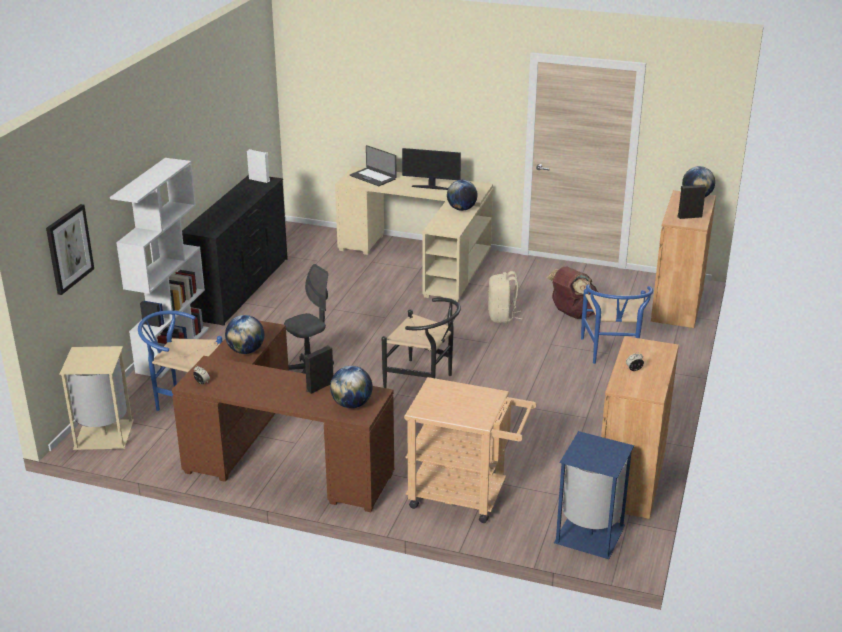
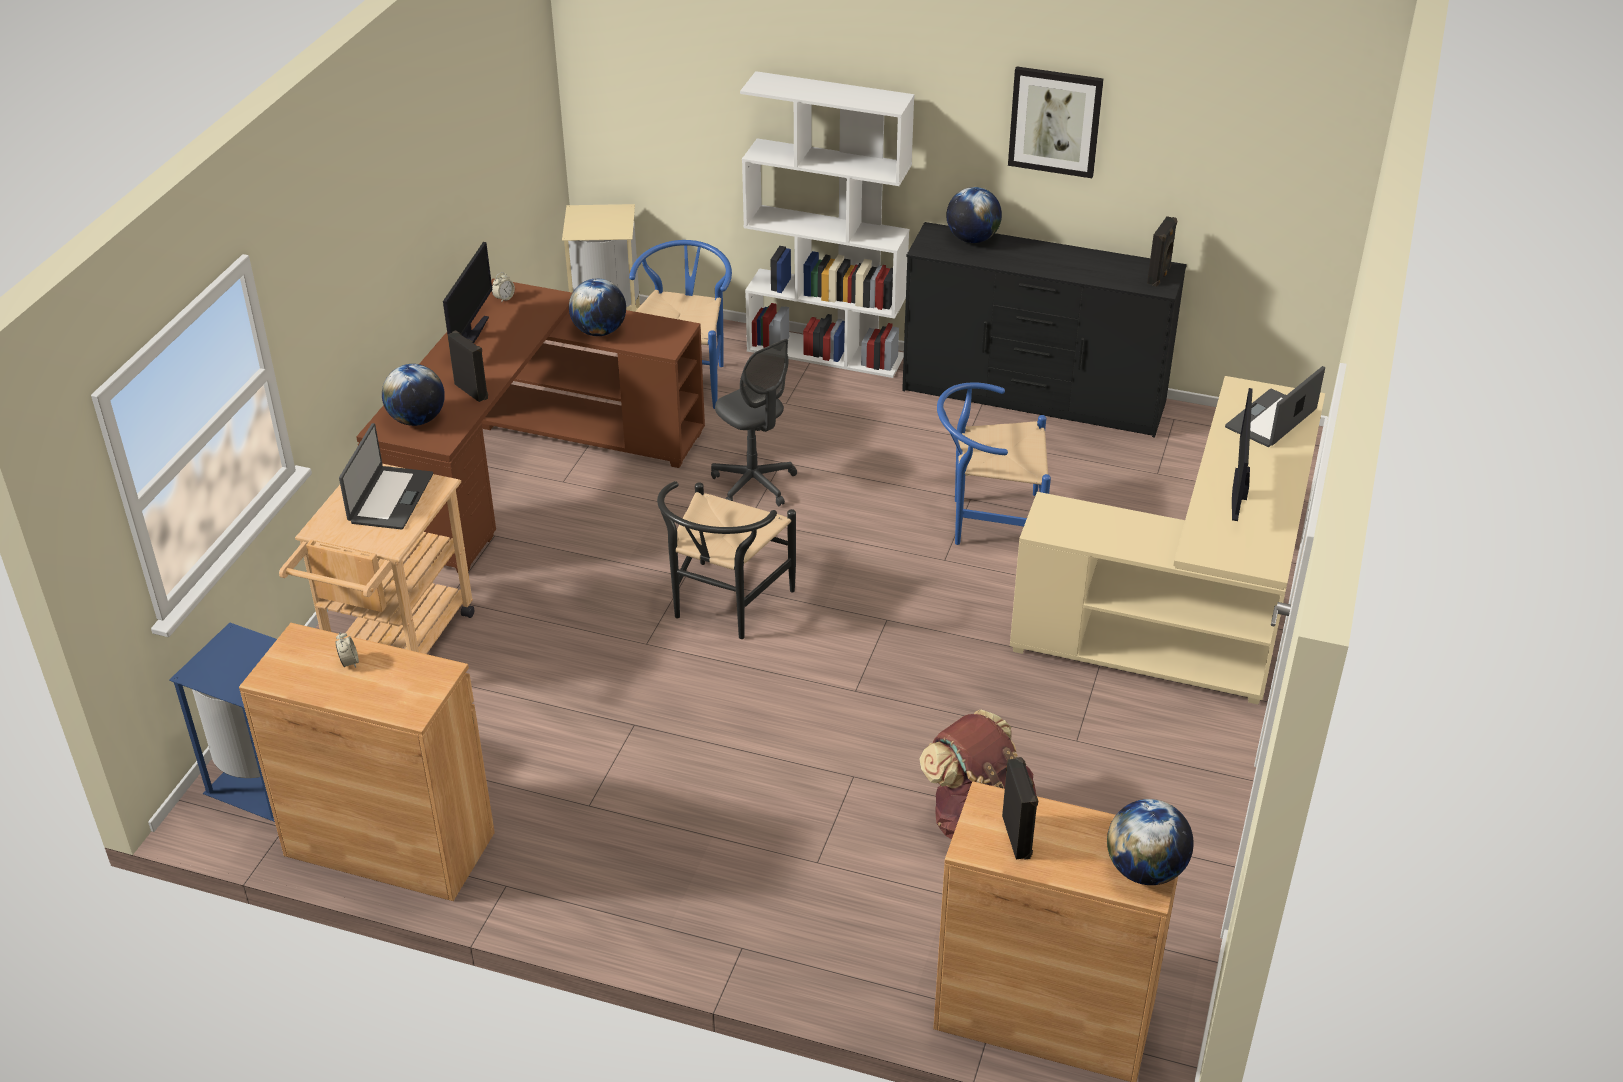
camera: 90 degrees right, 10 degrees up
(69, 248) = (660, 87): picture -> picture (1055, 121)
(251, 392) = (471, 337): none -> monitor
(259, 180) = (1159, 276): white speaker -> black speaker
(449, 399) = (389, 498): none -> laptop
(461, 209) = (1155, 543): globe -> globe (972, 239)
(502, 316) = (960, 712): beige backpack -> none
(612, 354) = (815, 868): blue chair -> blue chair (988, 522)

